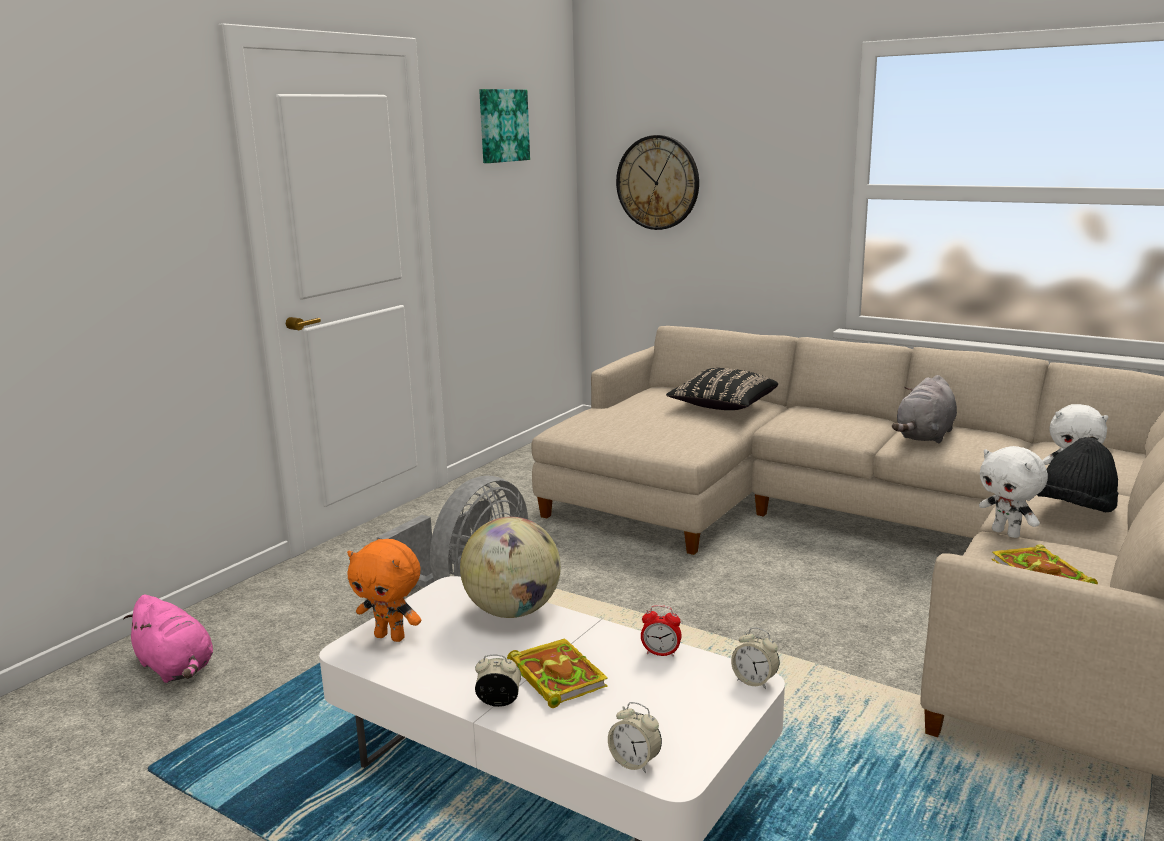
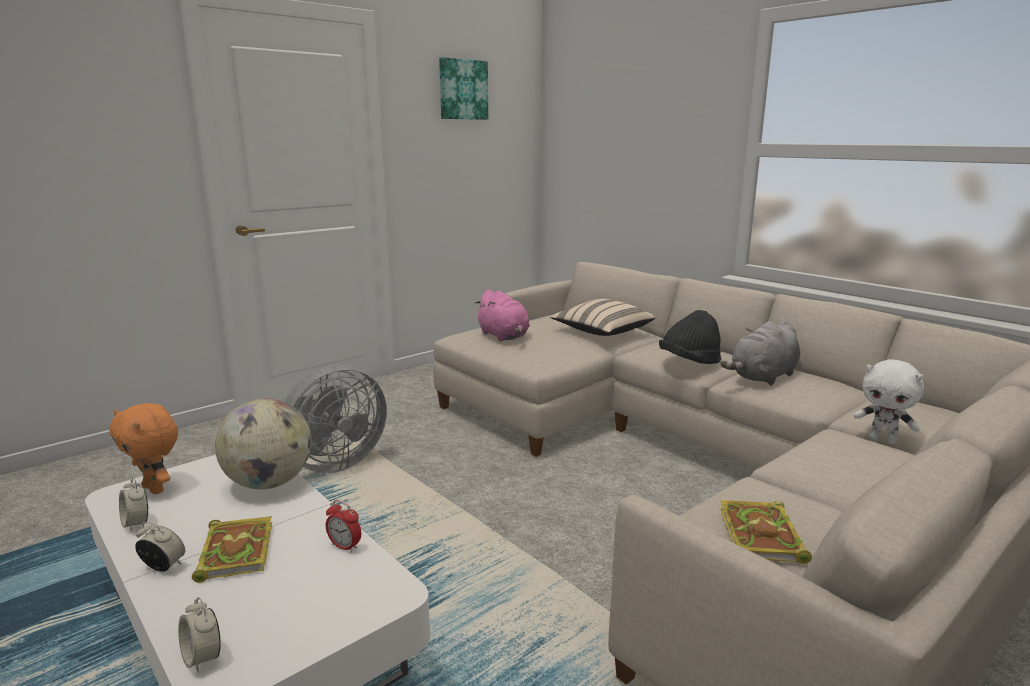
camera: 15 degrees right, 0 degrees up
(176, 668) = (81, 485): pink plush toy -> pink plush toy (504, 336)
(658, 182) = (595, 142): wall clock -> none
(722, 407) = (601, 332): black pillow -> beige pillow
(754, 681) = (398, 593): alarm clock -> alarm clock (136, 524)
(1007, 533) = (770, 483): white plush toy -> none
(1075, 510) = (856, 469): black hat -> black hat (689, 362)

